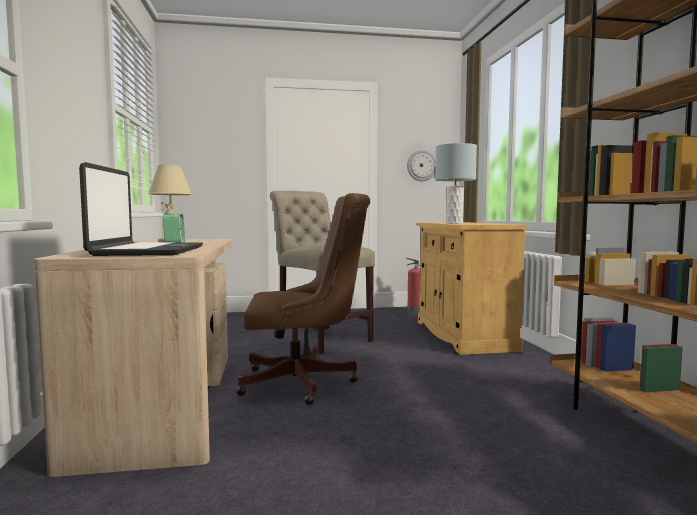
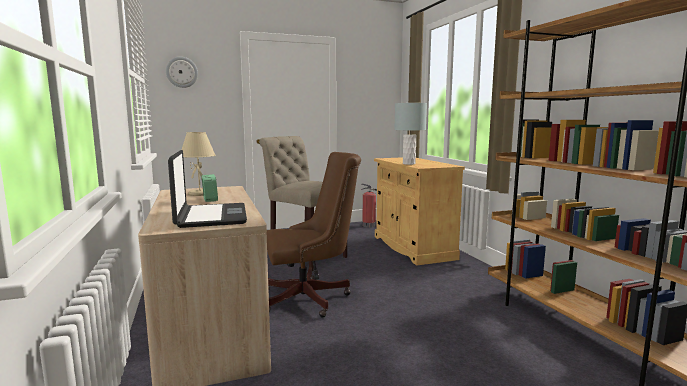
camera: 10 degrees left, 5 degrees up
(421, 165) = (371, 107): wall clock -> wall clock (182, 72)

